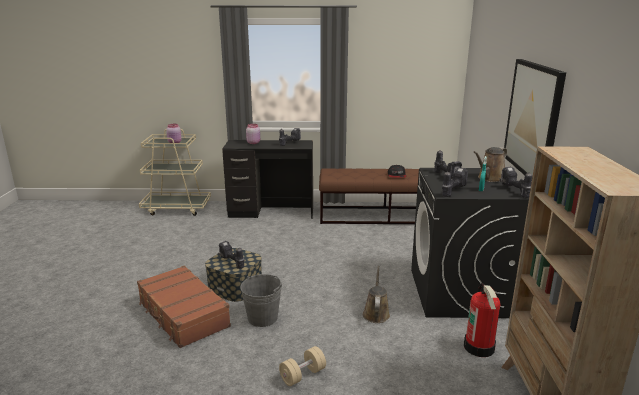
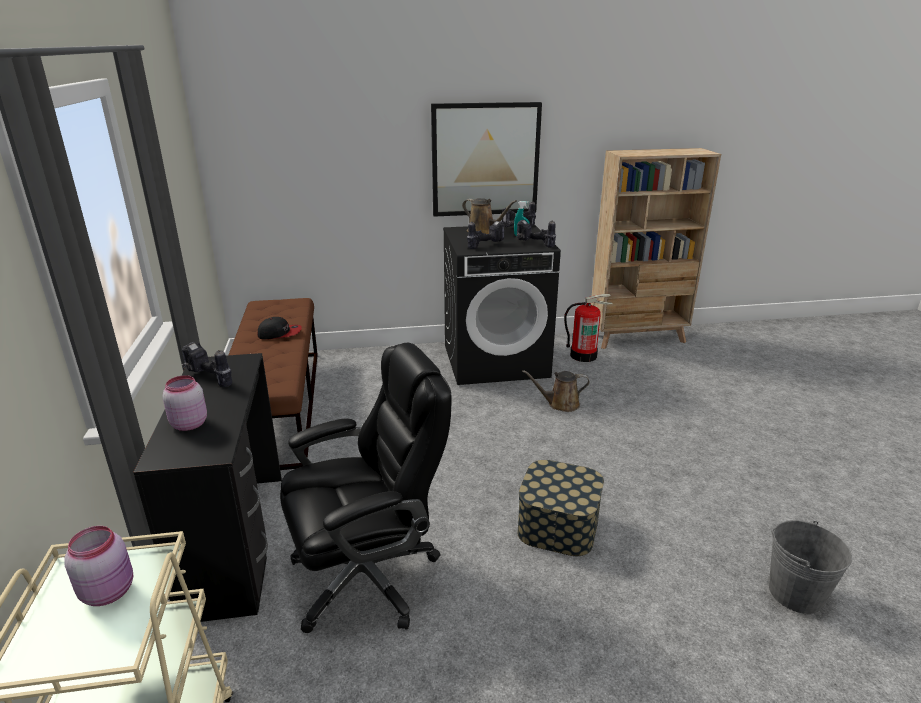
camera: 100 degrees left, 5 degrees up
(183, 315) = (662, 564): brown suitcase -> none
(231, 263) = (572, 485): power drill -> none
(233, 236) = (368, 576): none -> black office chair
(262, 318) = (619, 482): grey bucket -> grey bucket (795, 593)
(302, 375) = (694, 439): beige dumbbell -> none

